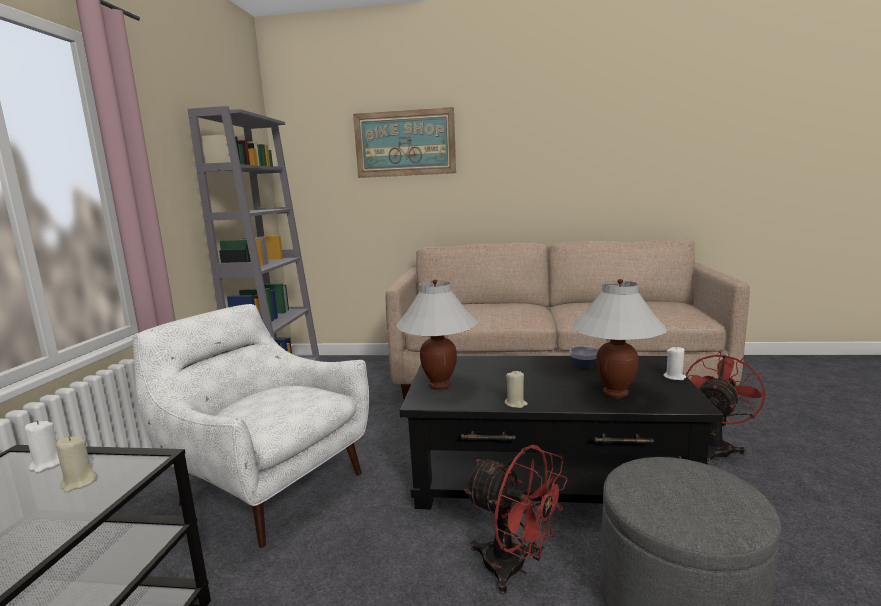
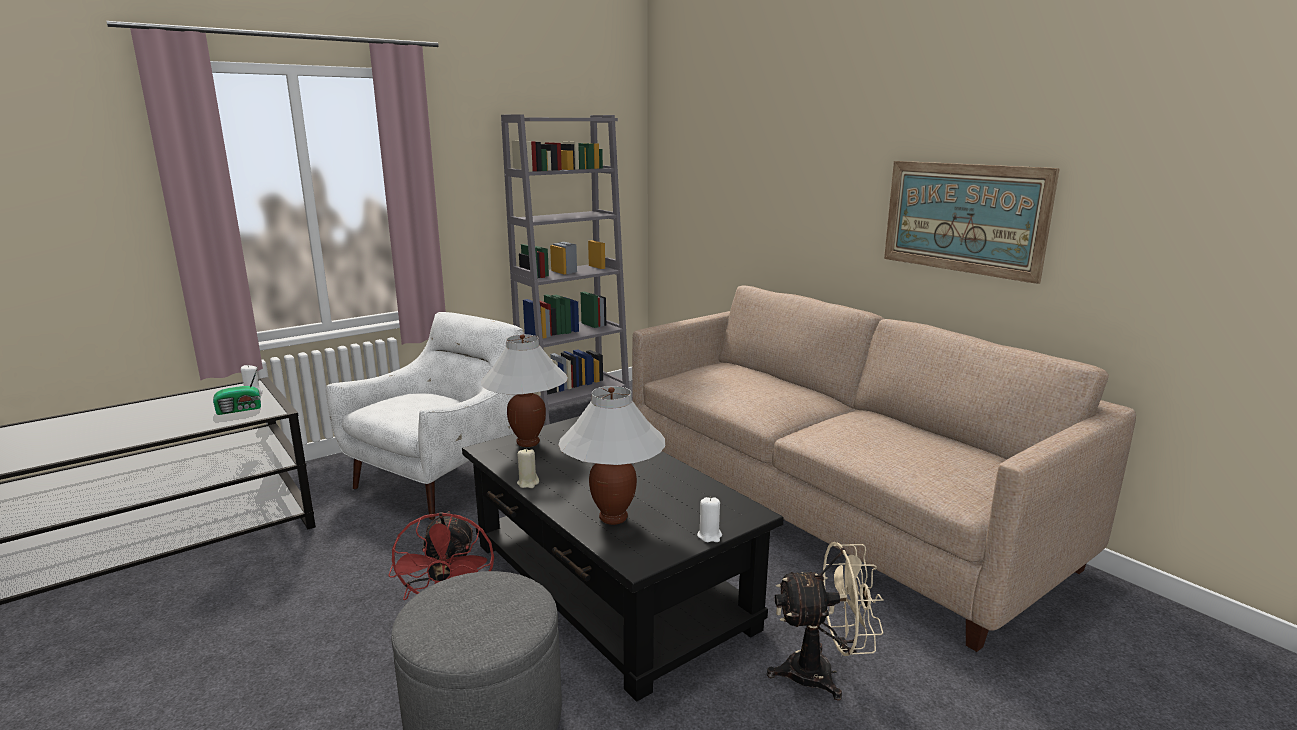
camera: 45 degrees right, 5 degrees up
(79, 483) = (240, 409): beige candle -> radio
(268, 485) = (442, 478): white armchair -> white armchair turned 45 degrees clockwise
(405, 143) = (761, 144): picture -> picture (963, 218)
(584, 364) = (676, 482): bowl -> none
(715, 447) = (822, 673): red fan -> beige fan

